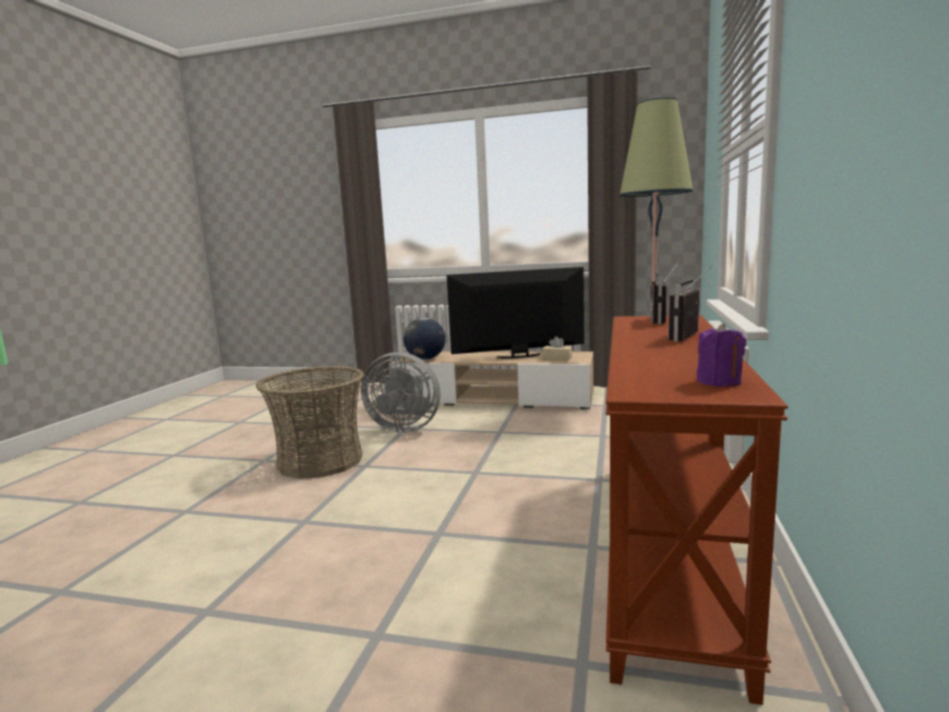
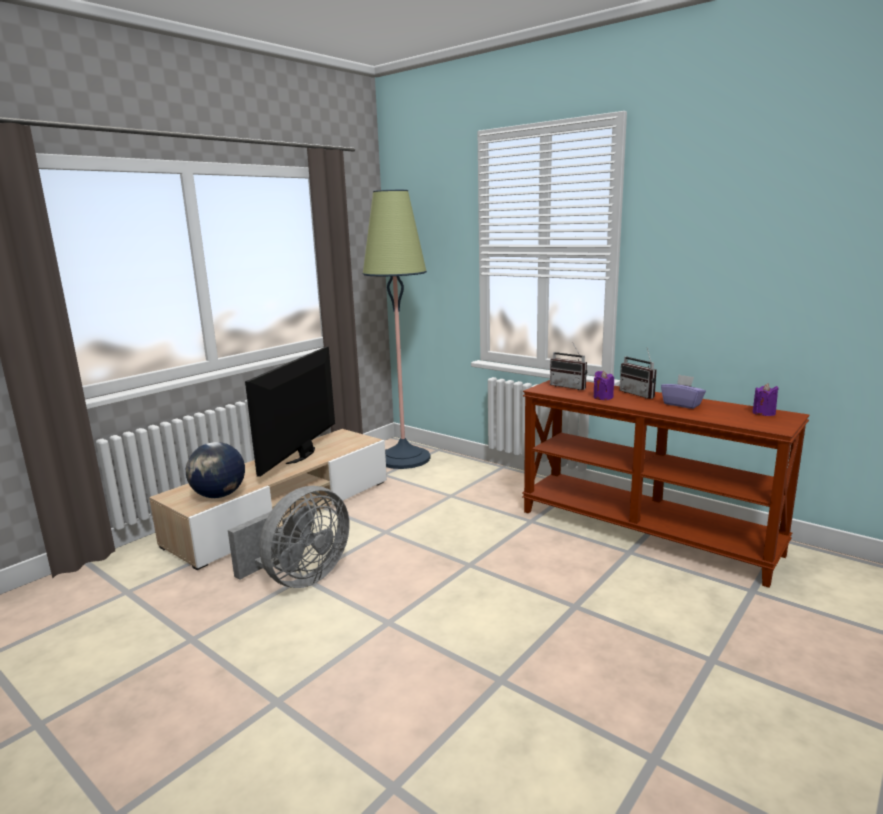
camera: 65 degrees left, 5 degrees up
(320, 461) = (337, 652): basket -> none
(557, 358) = (343, 445): beige tissue box -> none
(640, 331) = (603, 397): none -> purple candle
(677, 352) = (682, 404): none -> purple tissue box

